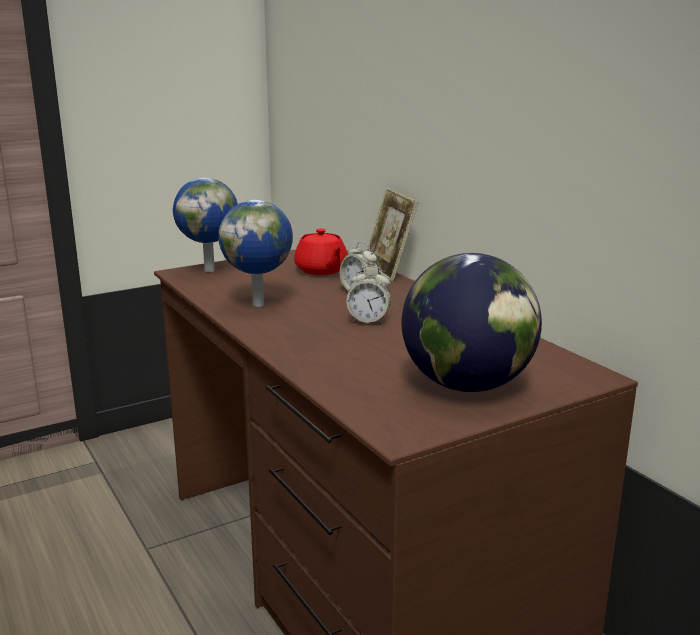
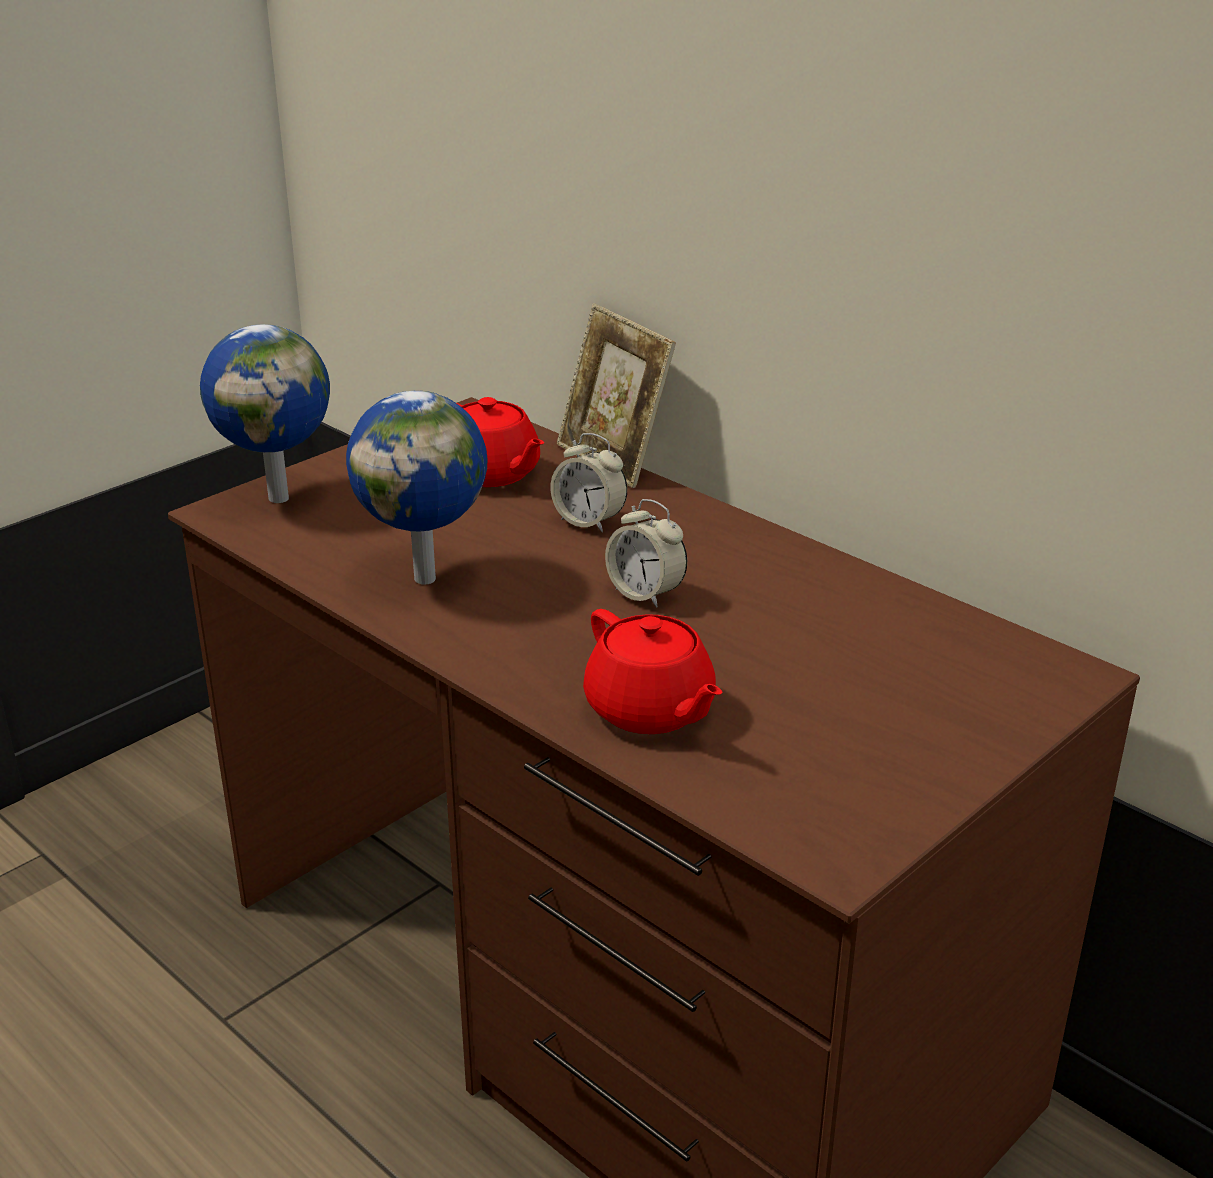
camera: 15 degrees left, 10 degrees up
(338, 364) = (650, 710): none -> red teapot
(369, 320) = (645, 593): alarm clock -> alarm clock turned 45 degrees clockwise
(467, 385) = (887, 727): globe -> none

